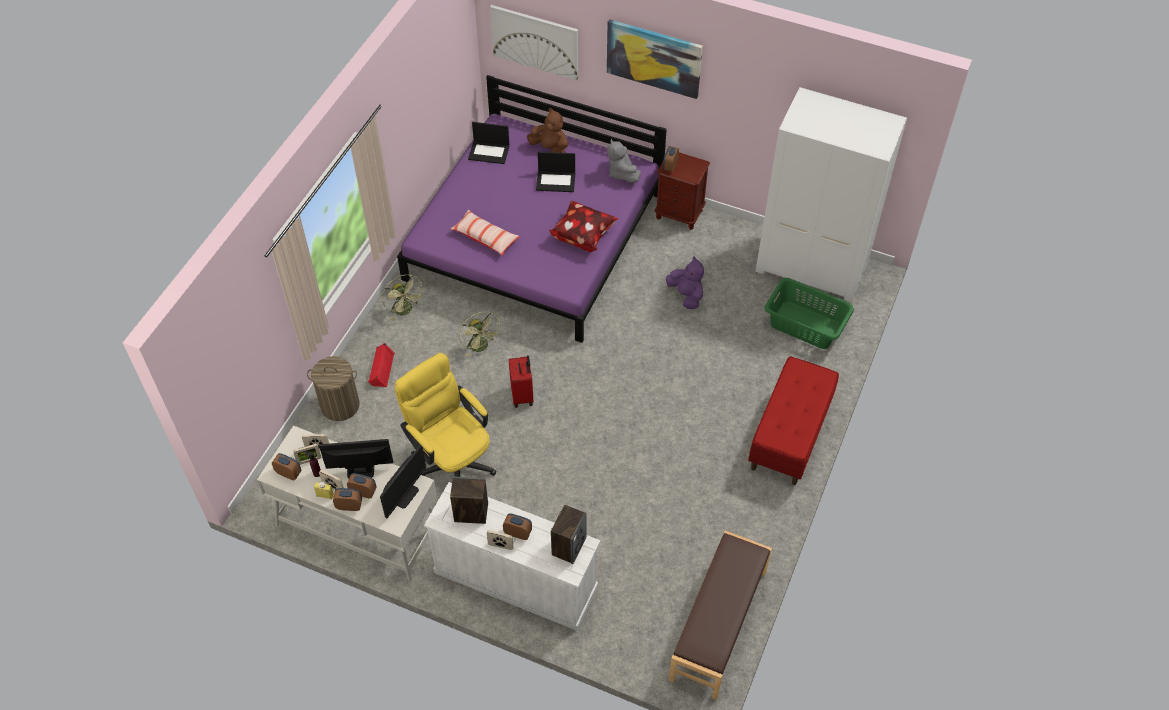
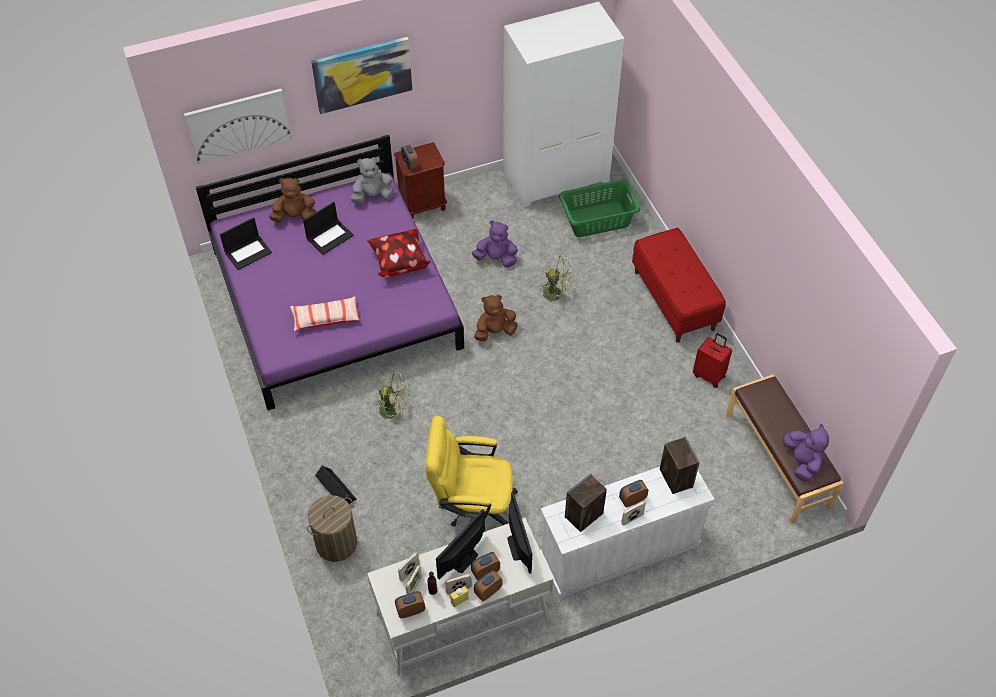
camera: 45 degrees left, 0 degrees up
(381, 369) = (335, 489): red speaker -> black speaker
(405, 311) = (300, 430): green fan -> green fan (557, 293)
(523, 395) = (467, 420): red suitcase -> red suitcase (709, 375)
(619, 348) = (495, 331): none -> brown plush toy
(622, 173) = (372, 196): grey plush toy -> grey plush toy turned 135 degrees clockwise
(705, 631) = (802, 461): none -> purple plush toy

